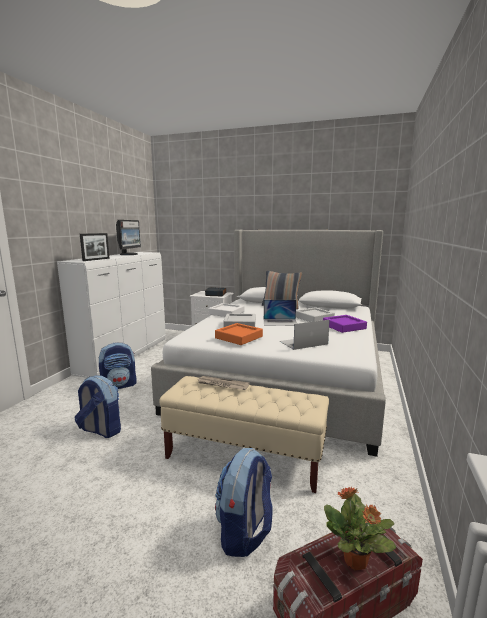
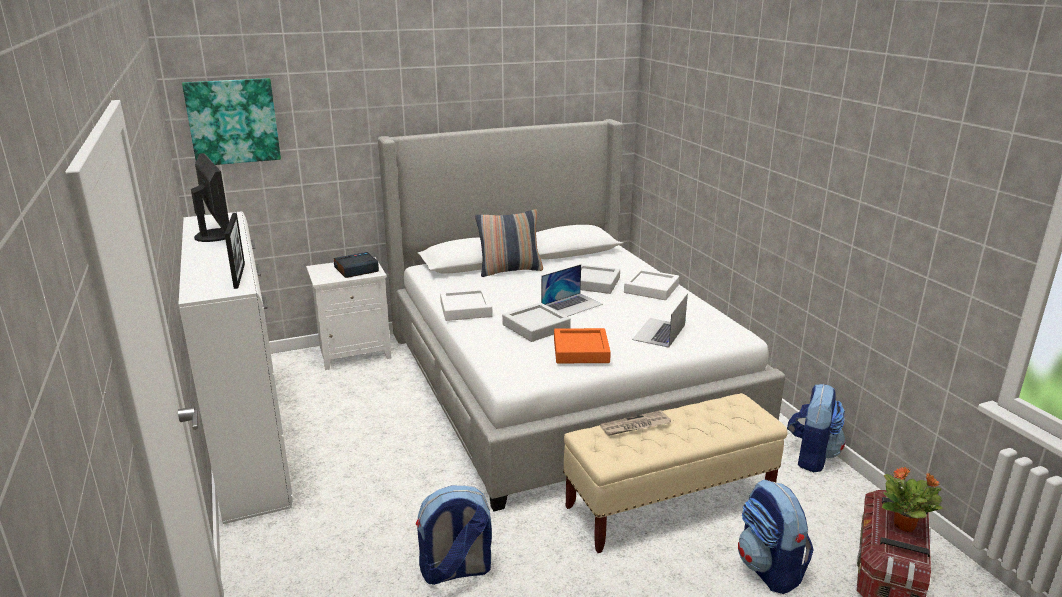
camera: 40 degrees left, 10 degrees up
(119, 385) = (351, 499): backpack -> backpack (811, 456)
(178, 218) = (233, 121): none -> picture
(344, 326) = (651, 289): purple tray -> white tray

